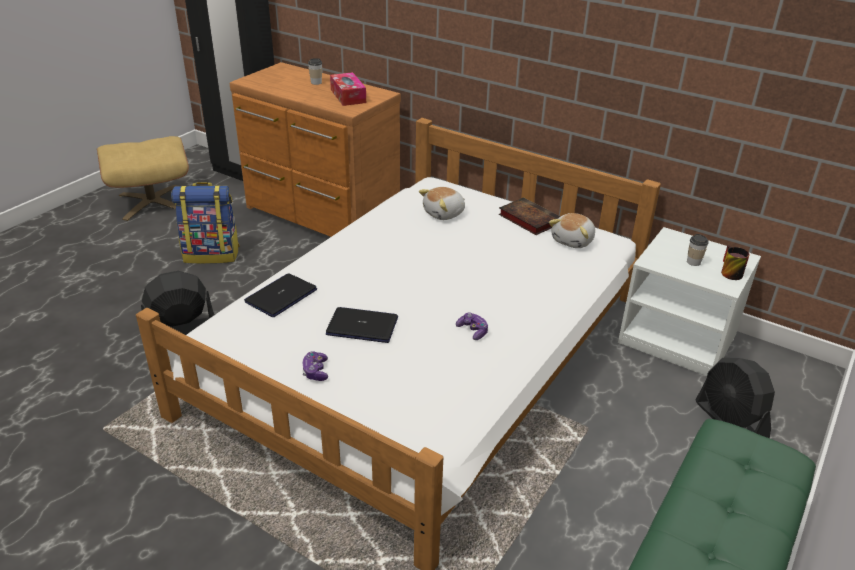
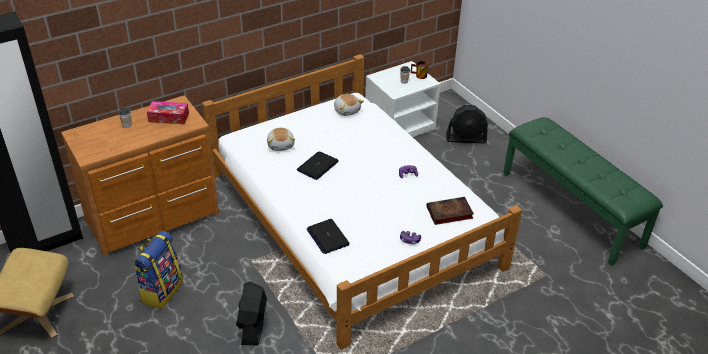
camera: 65 degrees left, 5 degrees up
(362, 326) = (379, 212): laptop -> laptop (317, 166)
(527, 219) = (312, 117): book -> book (448, 213)

